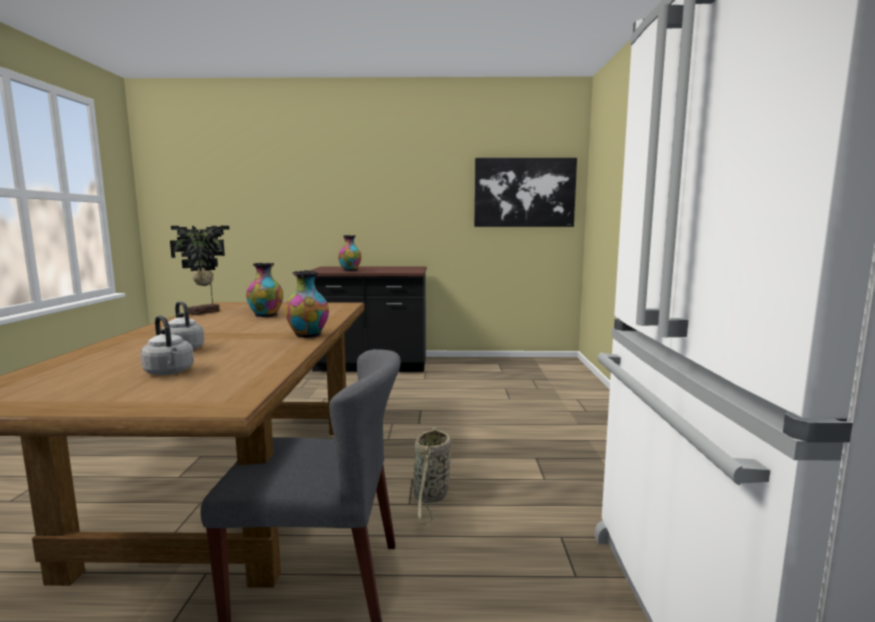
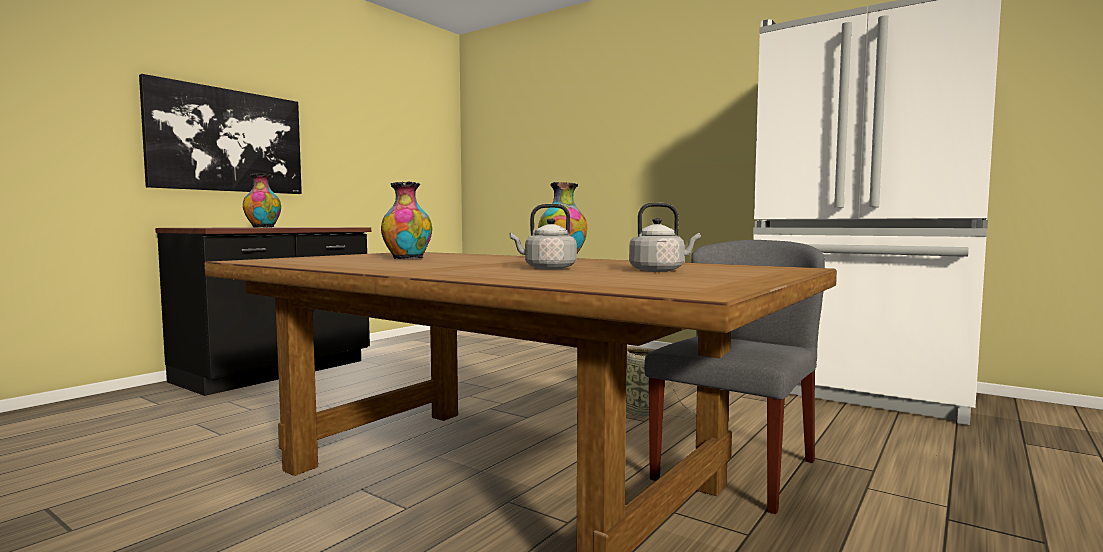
camera: 55 degrees left, 5 degrees down
(205, 312) = (301, 263): potted plant -> none
(524, 192) = (412, 143): picture -> picture (227, 140)

